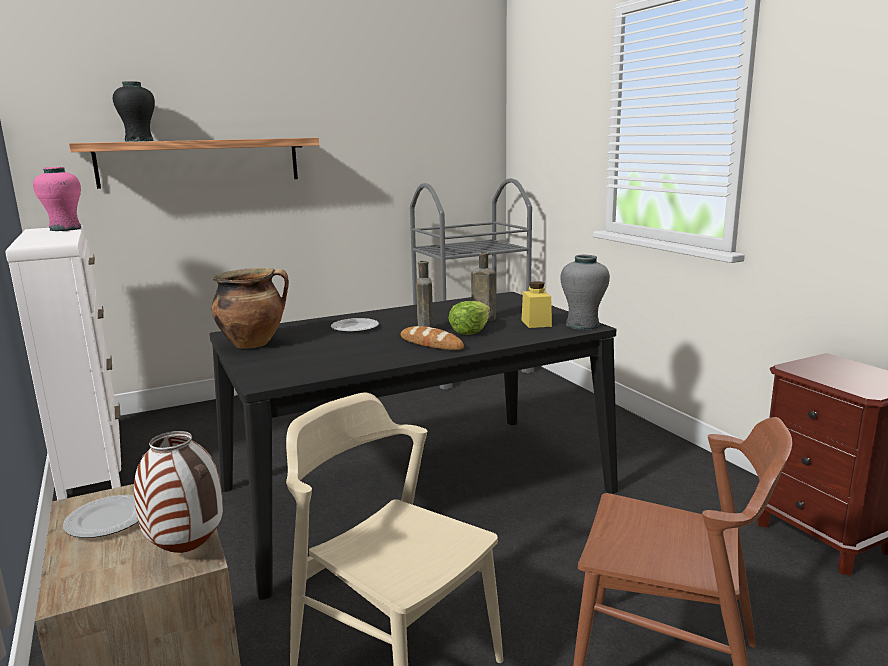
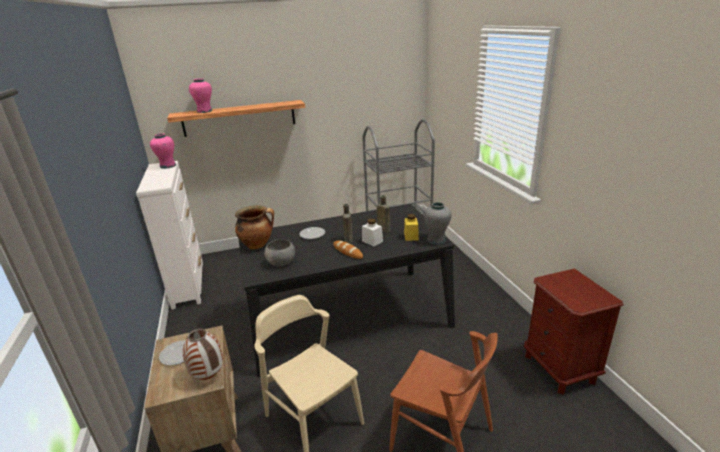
camera: 10 degrees right, 10 degrees up
(139, 141) = (204, 111): black vase -> pink vase
(308, 361) = (281, 262): none -> grey bowl
(470, 331) = (372, 241): lettuce -> white jar

